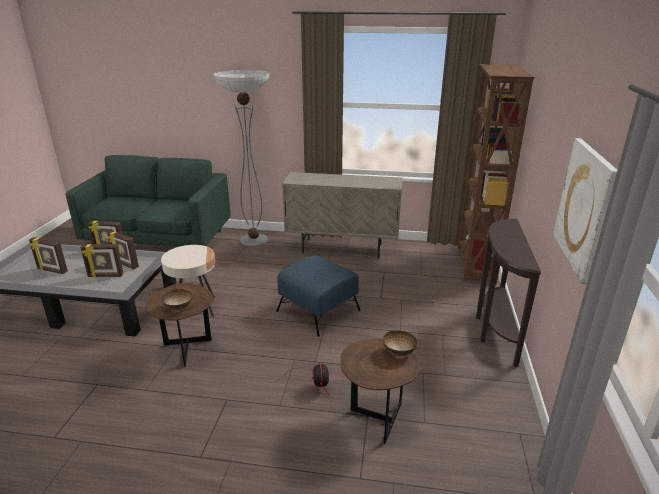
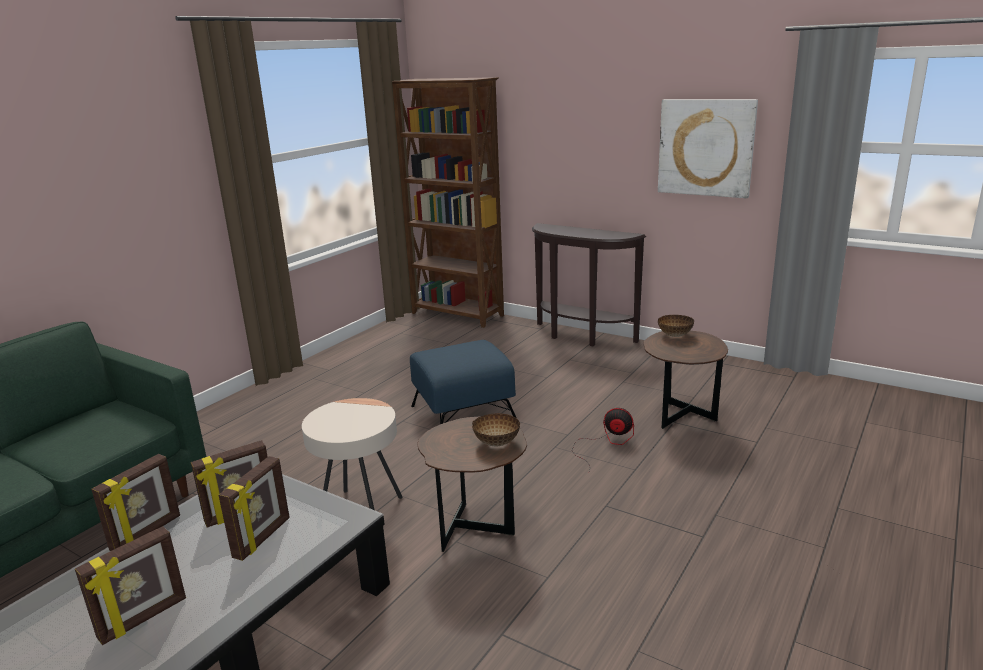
camera: 65 degrees left, 5 degrees down
(254, 240) = (203, 433): floor lamp -> none
(342, 249) = (329, 373): beige cabinet -> none

